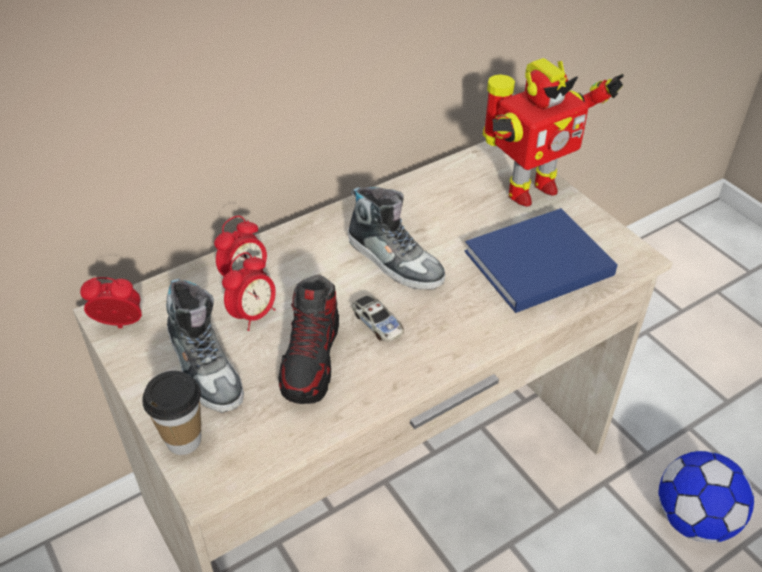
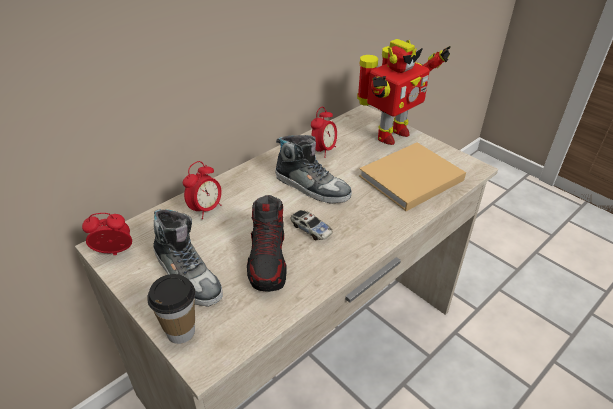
camera: 10 degrees left, 5 degrees down
(253, 315) = (217, 234): alarm clock -> alarm clock (323, 150)
(534, 264) = (409, 179): blue book -> beige book
(693, 519) = (518, 348): football -> none

